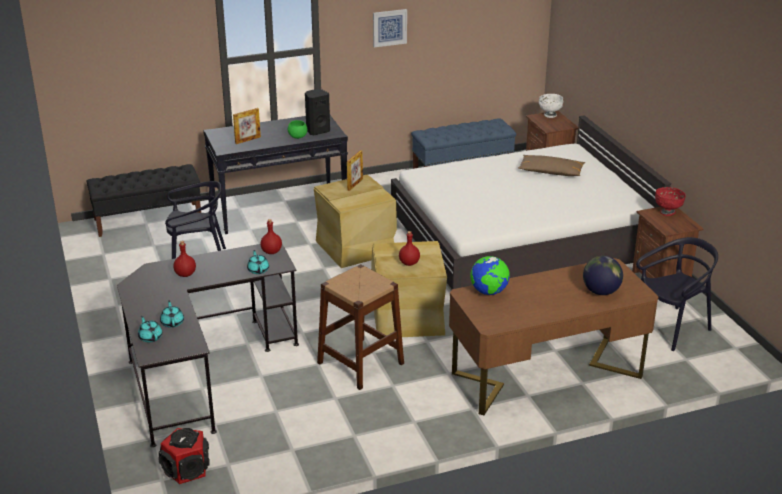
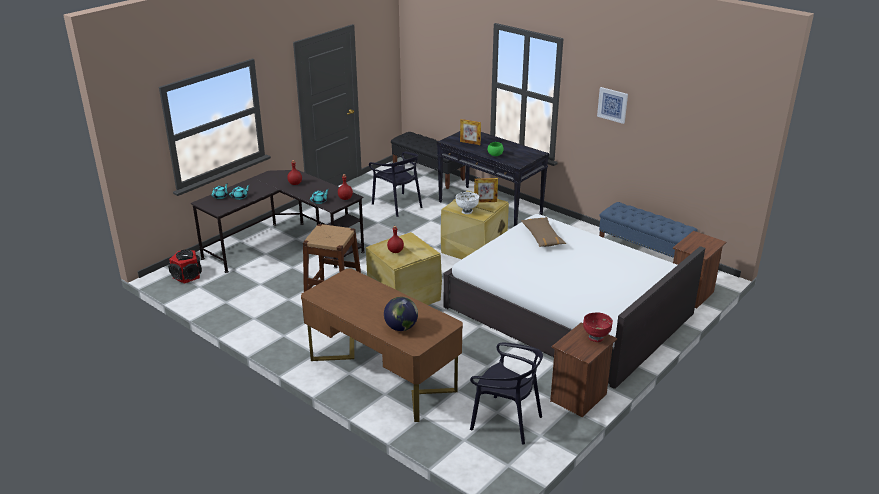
camera: 60 degrees right, 0 degrees up
(317, 131) = (513, 158): black speaker -> none
(489, 292) = (359, 282): globe -> none
(550, 115) = (710, 240): white bowl -> white bowl (467, 211)
(551, 172) = (614, 270): brown pillow -> brown pillow (542, 237)

